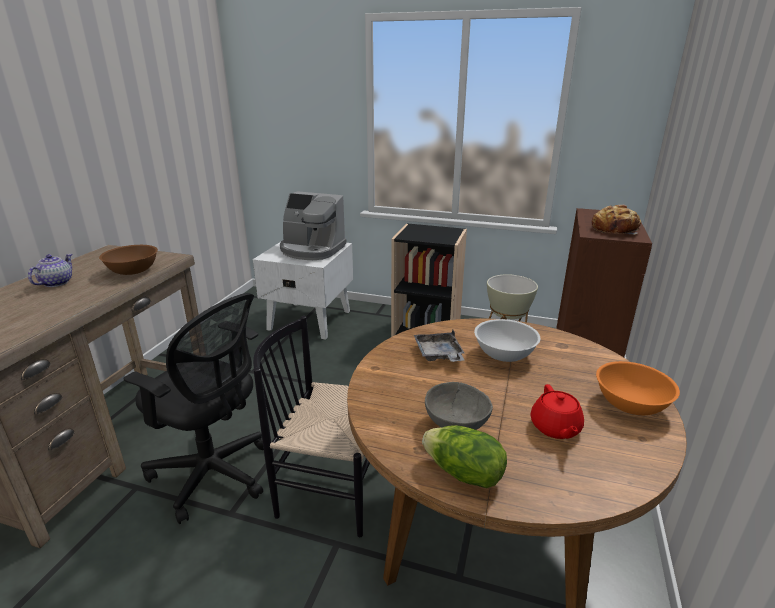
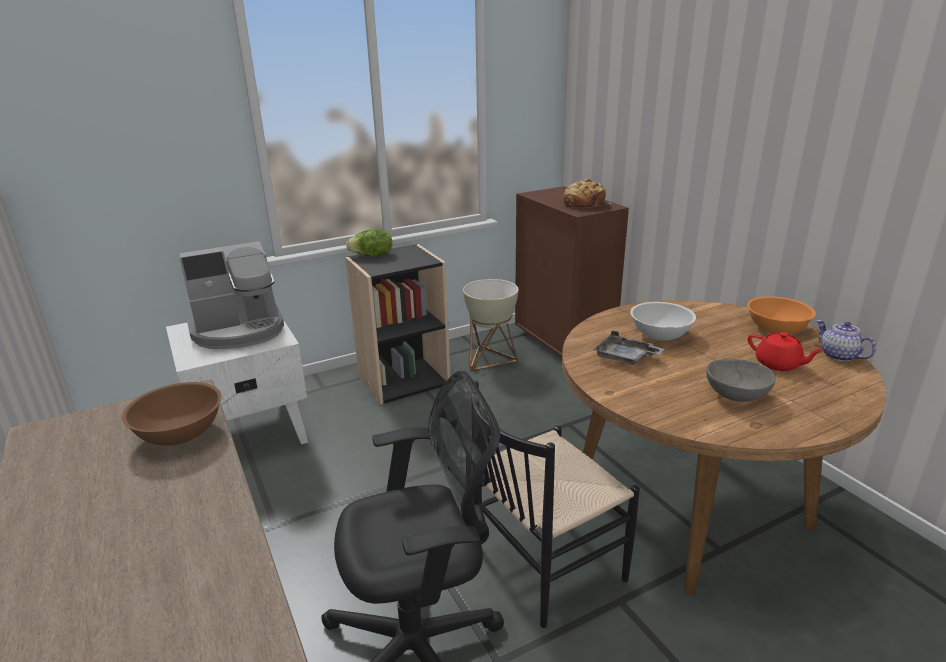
camera: 45 degrees left, 0 degrees up
(56, 283) = (86, 508): teapot -> teapot (838, 355)
(463, 474) = (801, 421): lettuce -> lettuce (372, 255)

